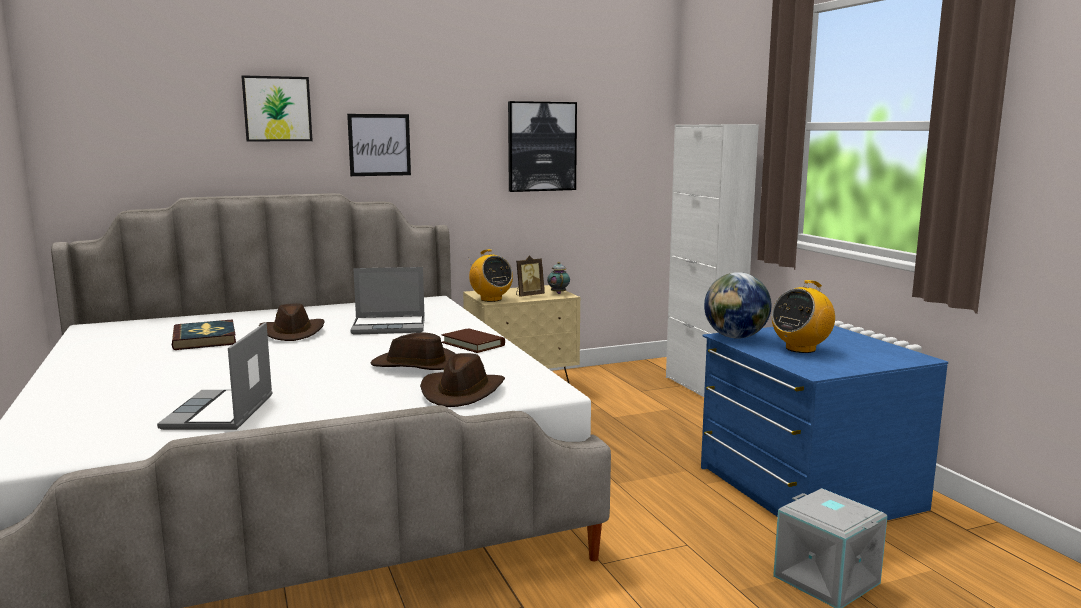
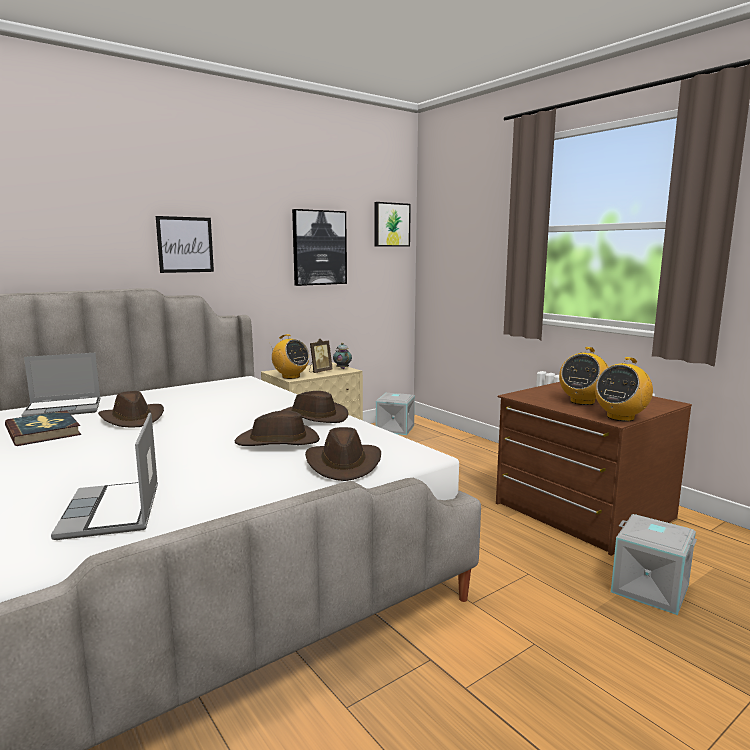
camera: 15 degrees left, 0 degrees up
(277, 109) = (89, 209): picture -> picture (391, 224)
(390, 327) = (224, 406): laptop -> laptop (65, 409)
(473, 344) = (313, 417): brown book -> brown hat
(633, 373) = (395, 429): none -> grey storage box
(702, 387) = (454, 436): white cabinet -> none
(735, 337) = (525, 396): globe -> none
(806, 488) = (582, 511): blue dresser -> brown dresser
(826, 369) = (620, 417): none -> radio

